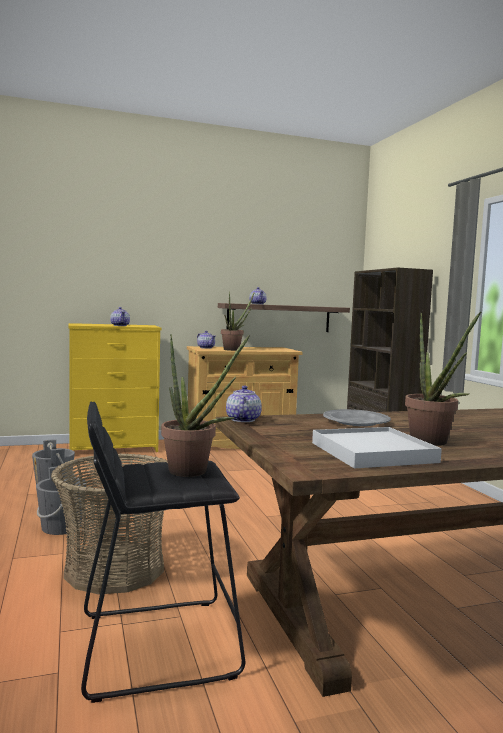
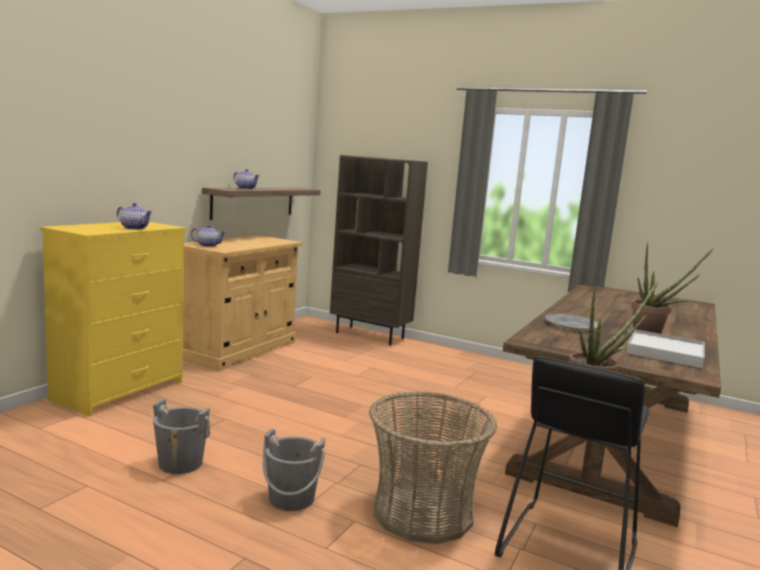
camera: 45 degrees left, 5 degrees up
(234, 349) = (245, 246): potted plant -> none
(242, 420) = (528, 341): teapot -> none

